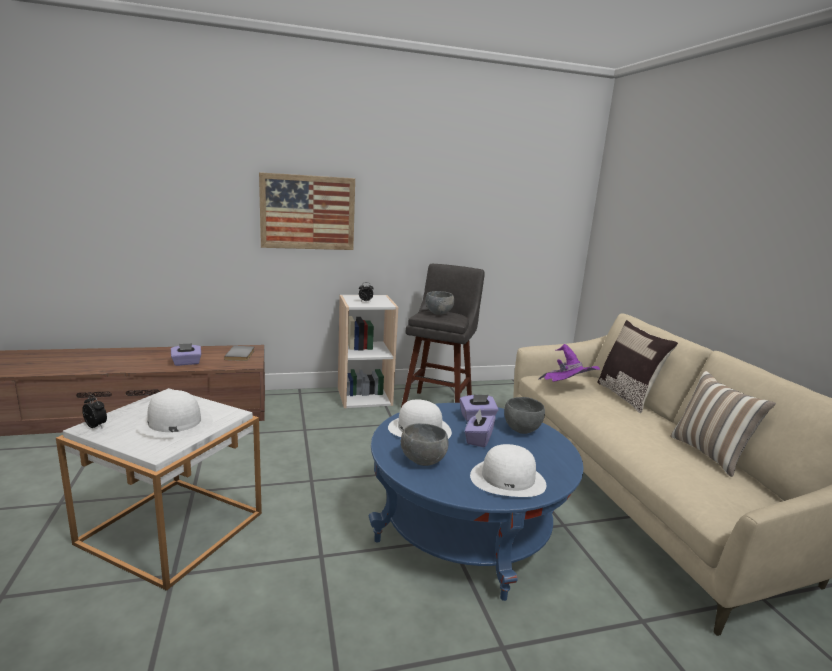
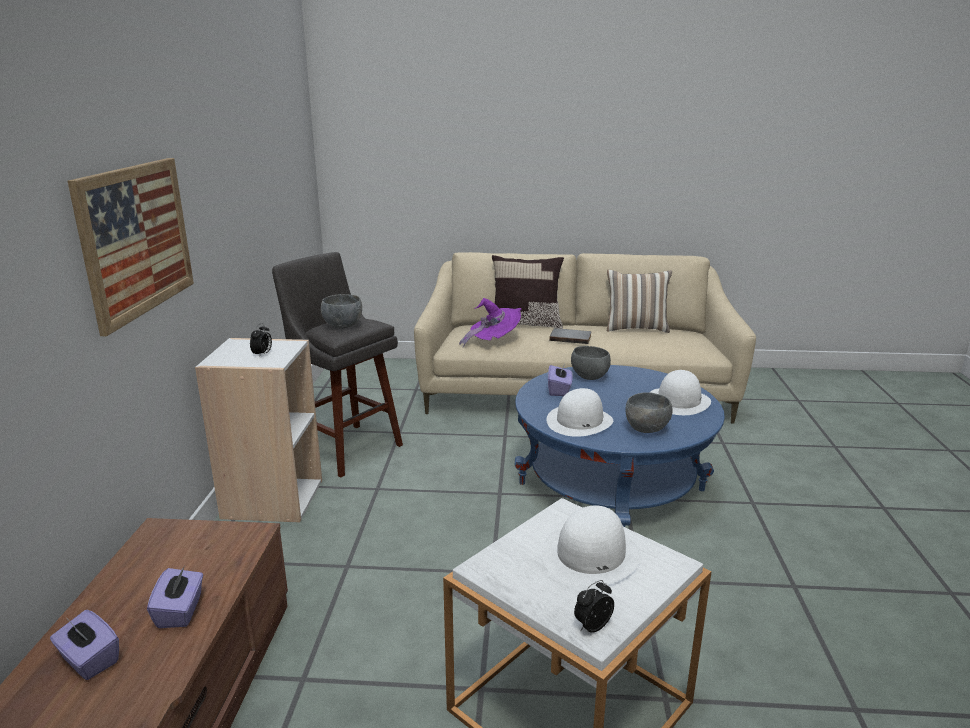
camera: 70 degrees left, 5 degrees up
(241, 355) = (187, 544): grey book -> grey book (570, 337)
(478, 439) = (605, 398): purple tissue box -> purple tissue box (89, 660)

